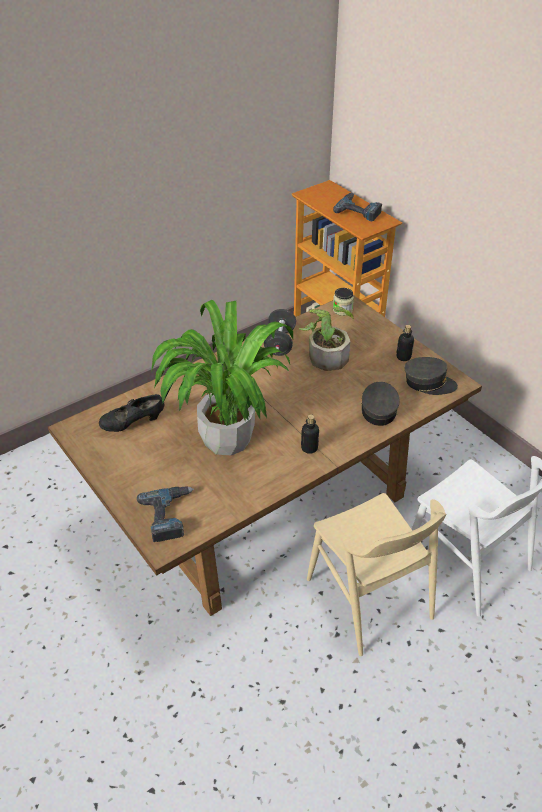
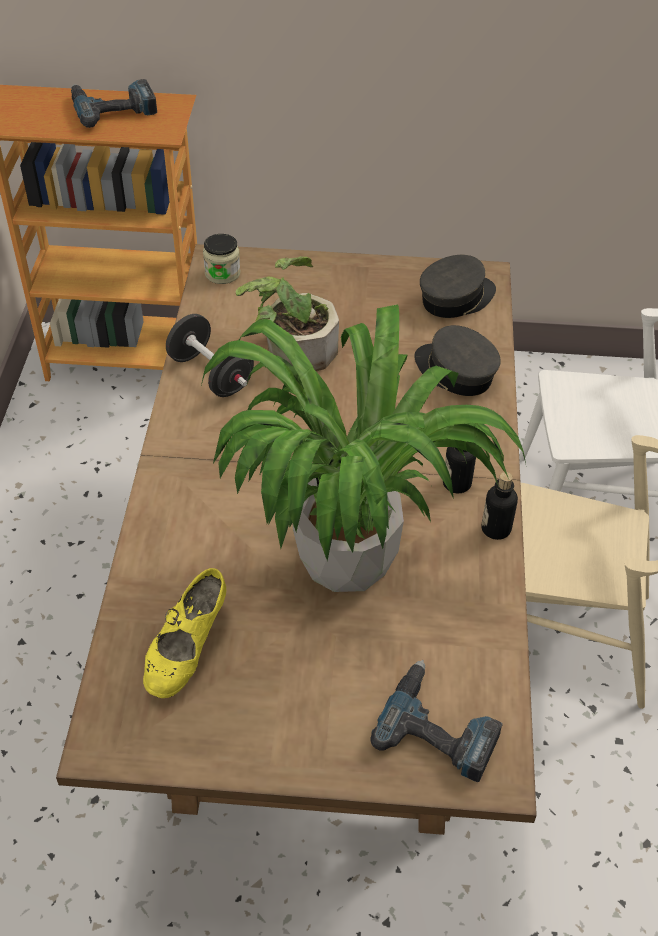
camera: 50 degrees left, 5 degrees up
(133, 424) = (187, 651): black shoe -> yellow shoe
(403, 357) = (383, 286): bottle -> bottle (496, 529)

